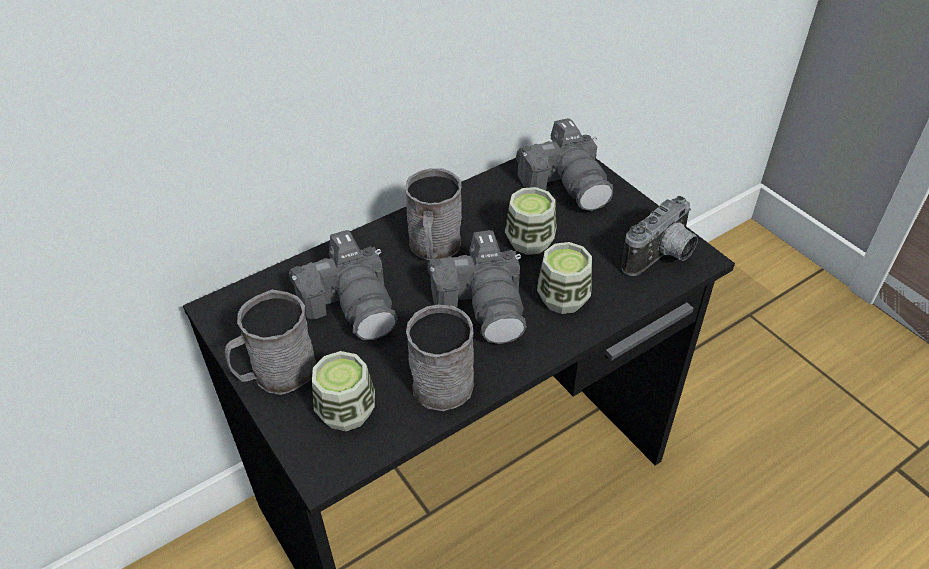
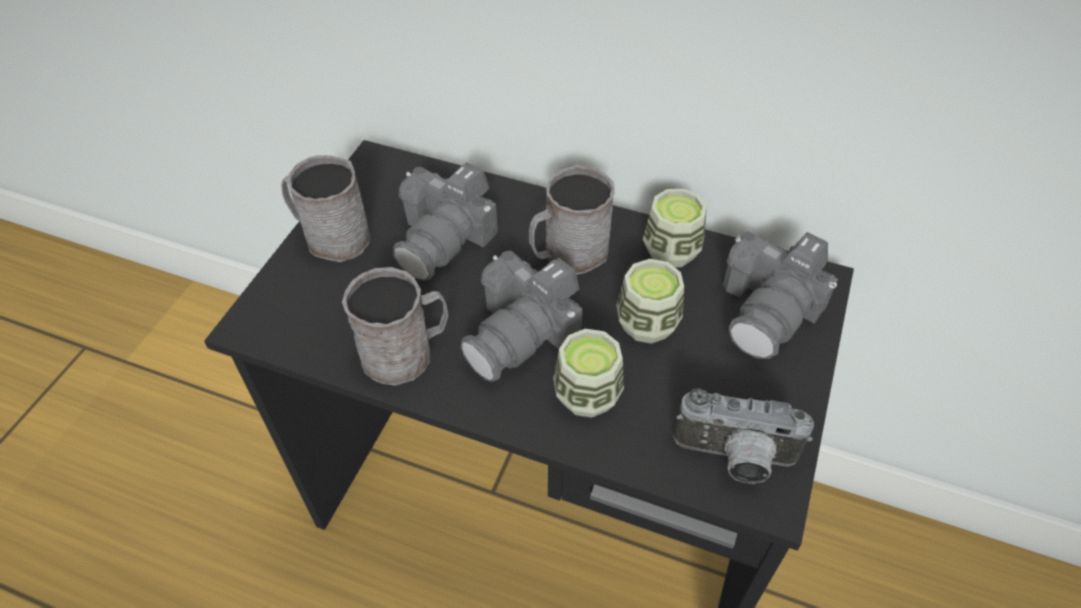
camera: 55 degrees right, 5 degrees up
(346, 411) = (320, 305): cup -> cup (671, 250)

